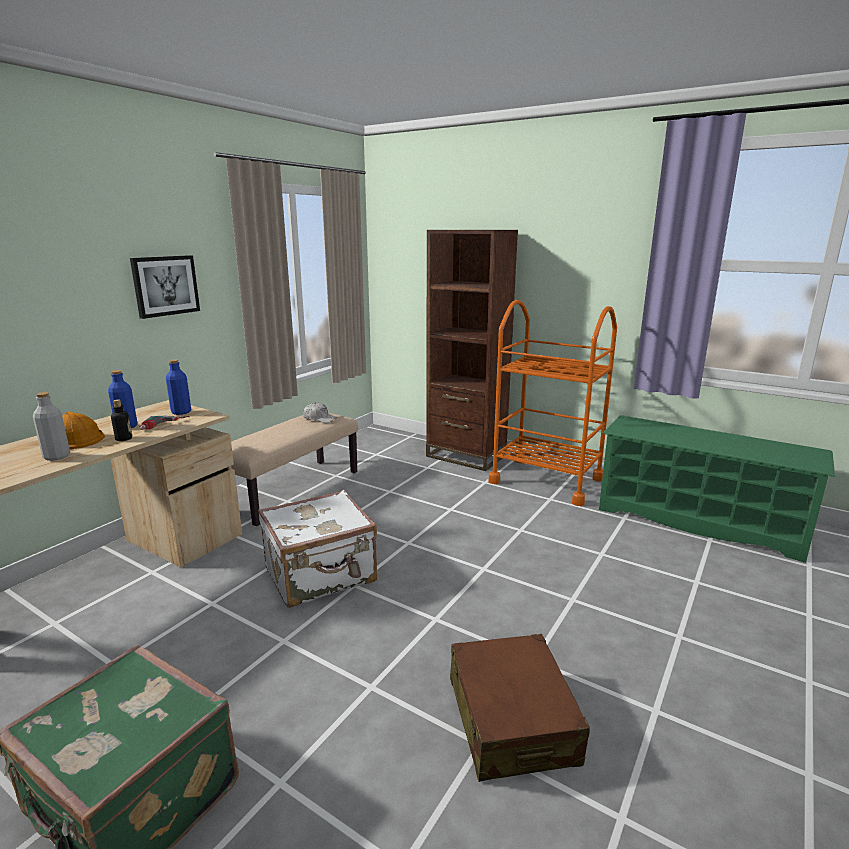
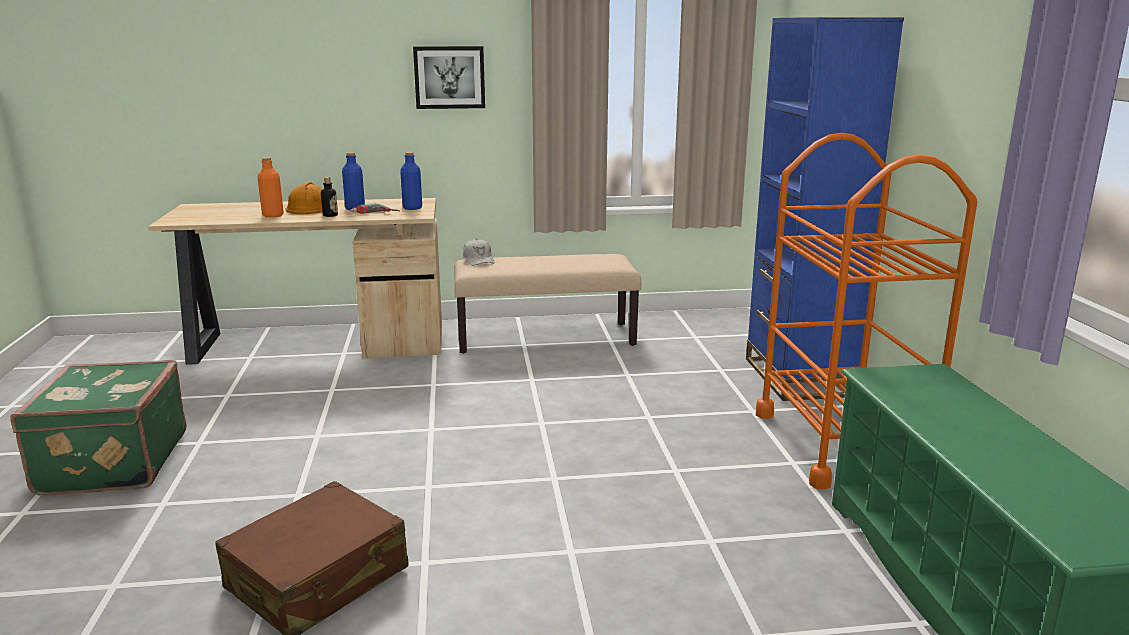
camera: 50 degrees right, 0 degrees up
(57, 456) = (273, 215): grey bottle -> orange bottle
(319, 418) = (596, 261): white cap -> white cap (479, 260)
(321, 575) = (425, 410): white suitcase -> none
(466, 456) = (797, 377): brown bookcase -> blue bookcase

